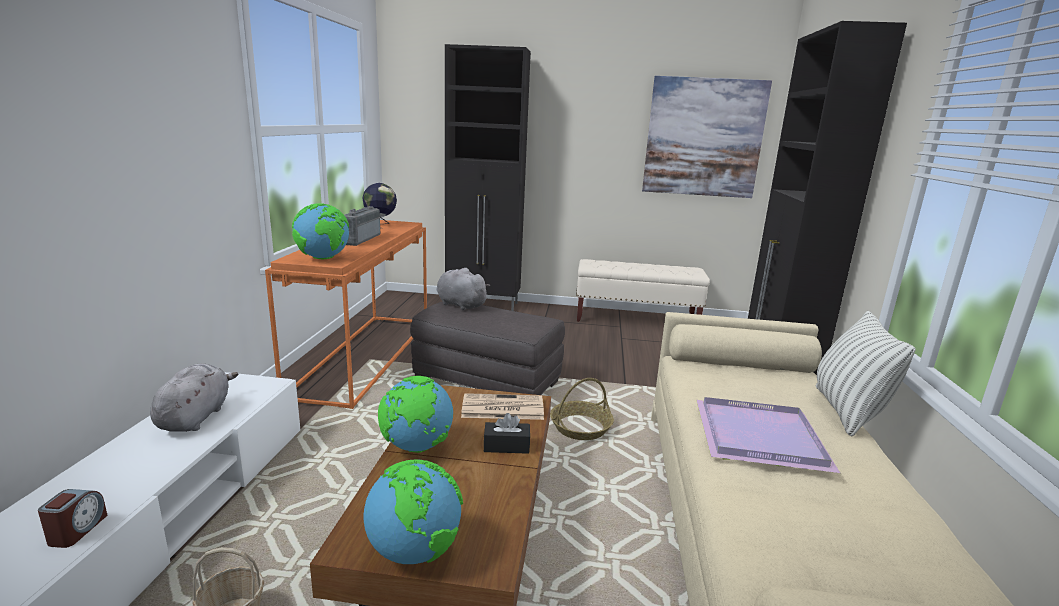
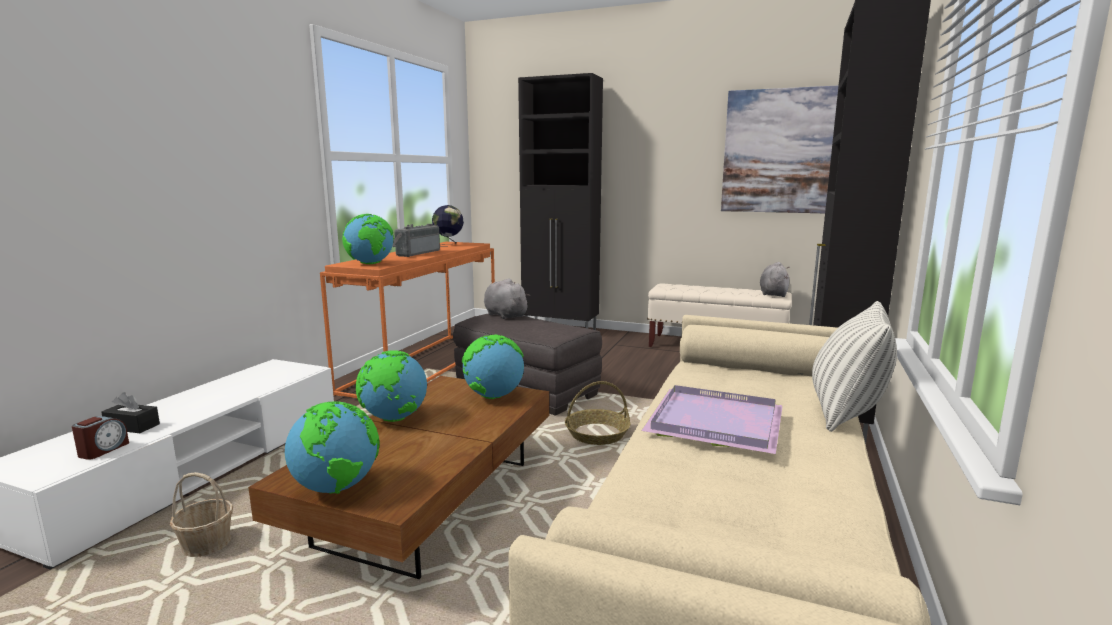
camera: 15 degrees right, 5 degrees down
(196, 417) = (235, 387): grey plush toy -> grey plush toy (773, 294)
(501, 408) = (493, 396): newspaper -> globe
(506, 446) = (475, 424): black tissue box -> black tissue box (132, 426)

